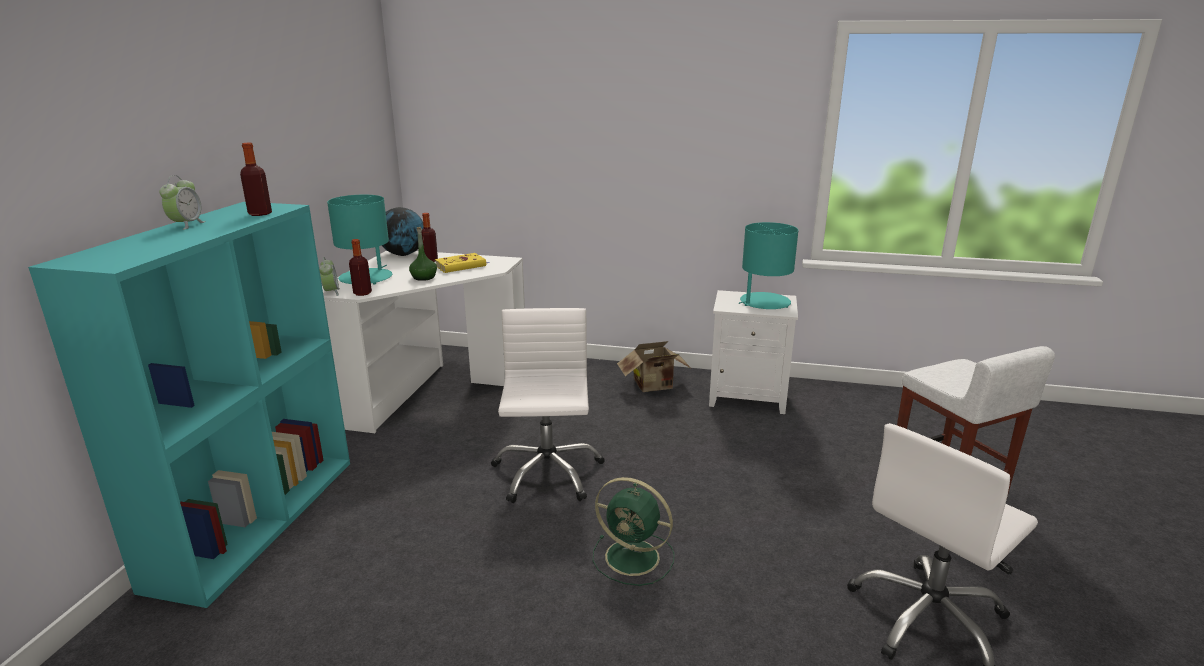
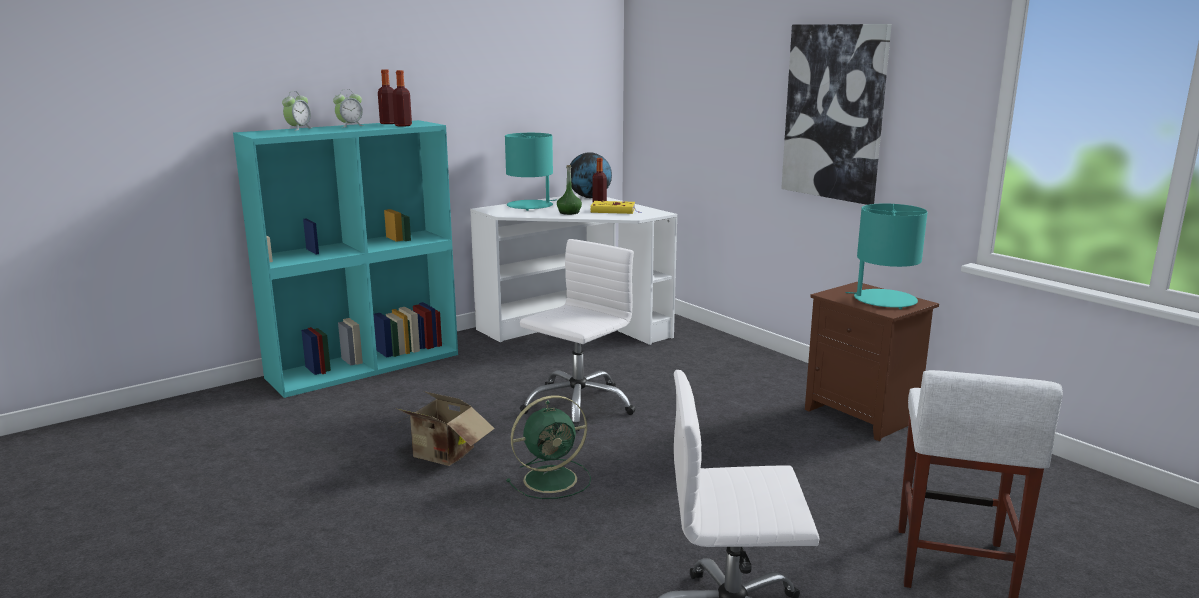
camera: 40 degrees right, 5 degrees down
(331, 292) = (489, 210): alarm clock -> alarm clock (298, 129)
(362, 293) = (507, 214): bottle -> bottle (388, 123)
(634, 558) = (552, 479): green fan -> green fan turned 90 degrees counterclockwise
(655, 386) = (777, 379): cardboard box -> cardboard box (442, 456)
(669, 147) = (834, 112): none -> picture
(749, 396) = (864, 415): white nightstand -> brown nightstand

